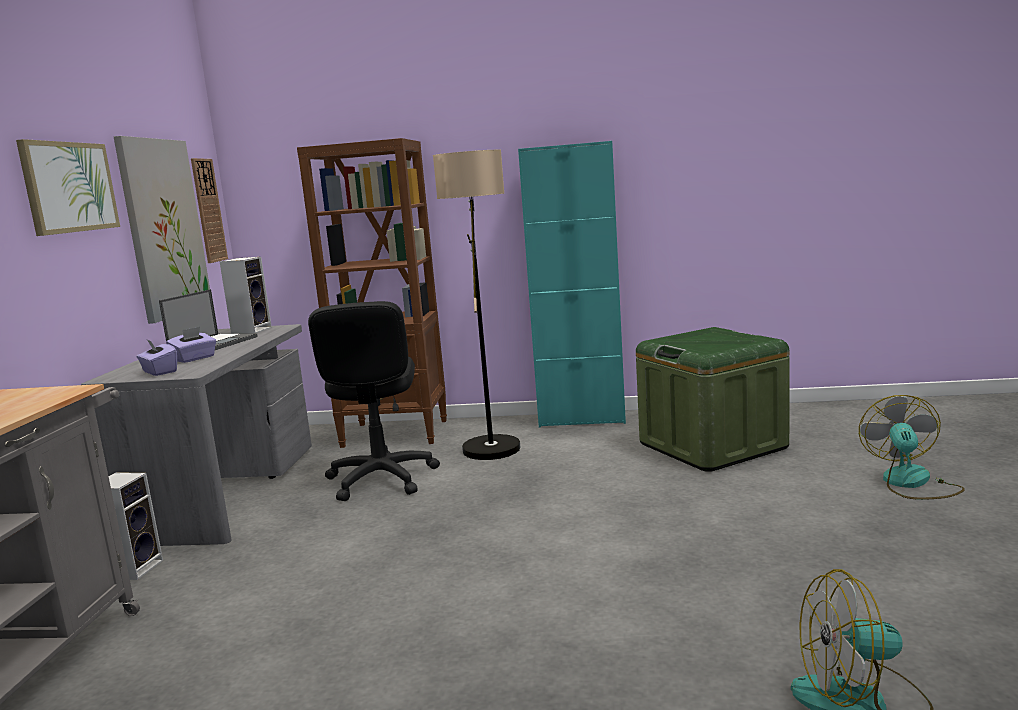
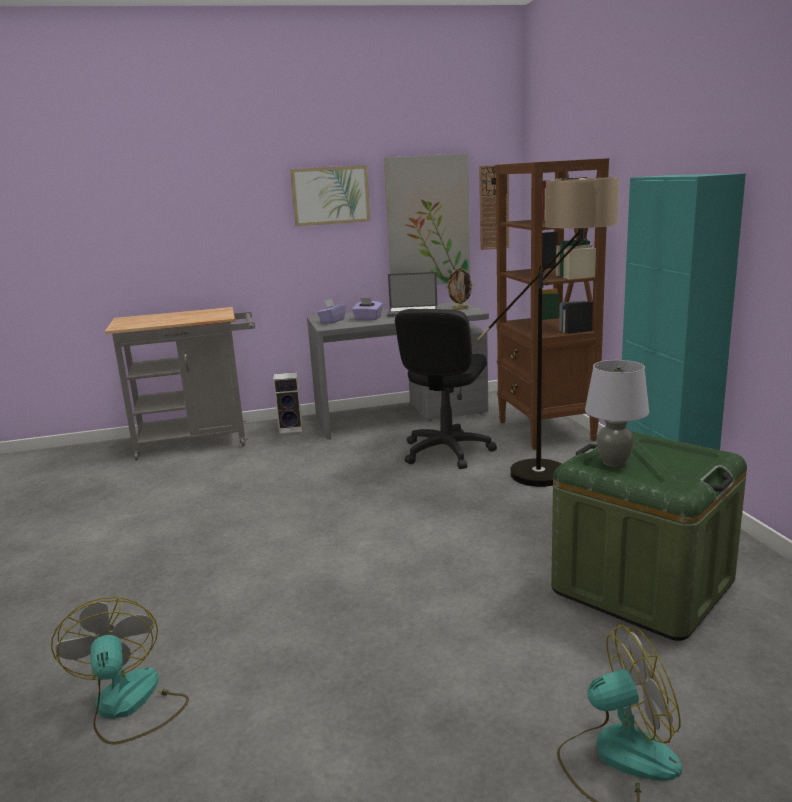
camera: 70 degrees right, 5 degrees up
(252, 330) = (460, 309): speaker -> picture frame
(381, 479) = (446, 451): black office chair -> black office chair turned 45 degrees counterclockwise
(706, 348) = (614, 463): none -> grey table lamp

